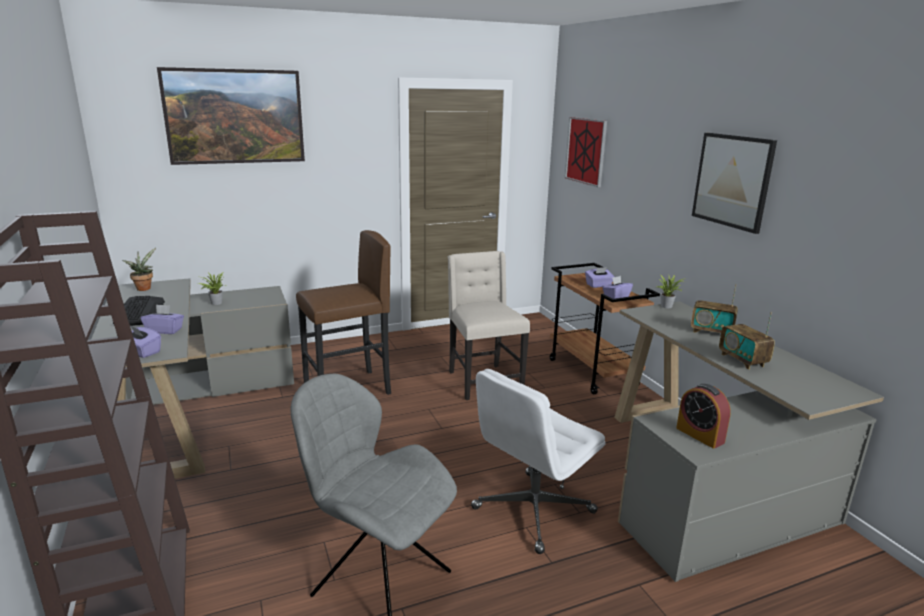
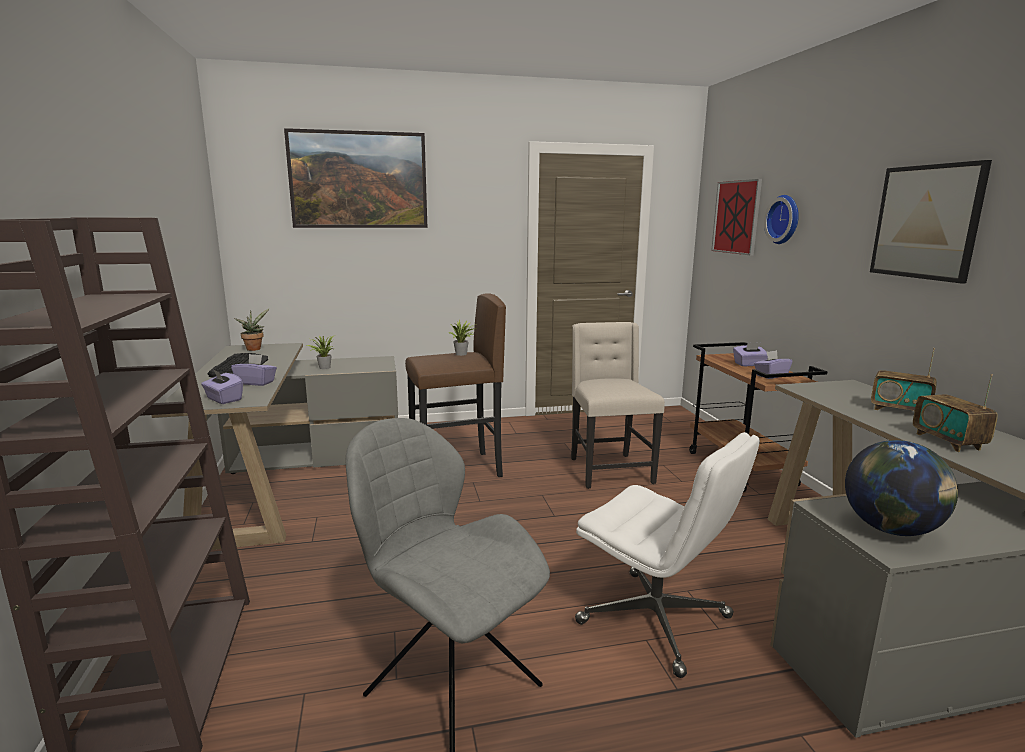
camera: 10 degrees right, 5 degrees down
(532, 511) = (656, 621): white office chair -> white office chair turned 105 degrees counterclockwise
(626, 160) = (785, 219): none -> wall clock
(668, 306) = (838, 384): potted plant -> potted plant (462, 354)
(700, 435) = (891, 529): alarm clock -> globe

